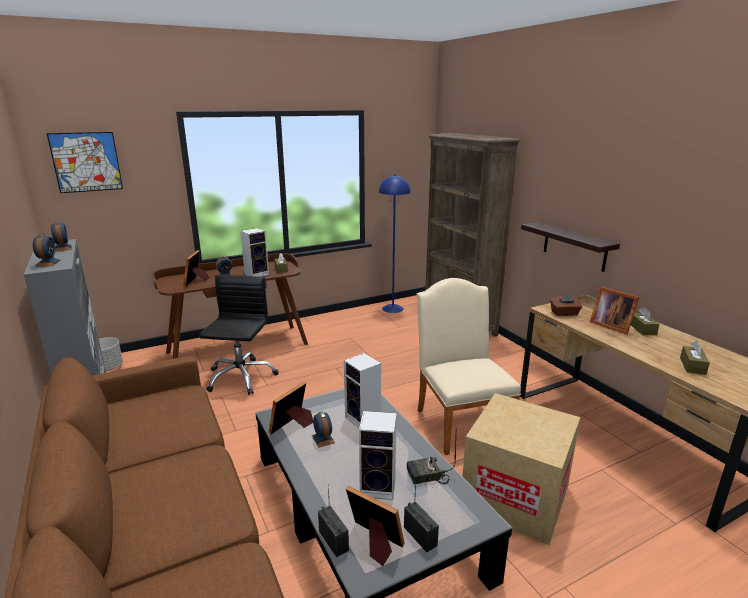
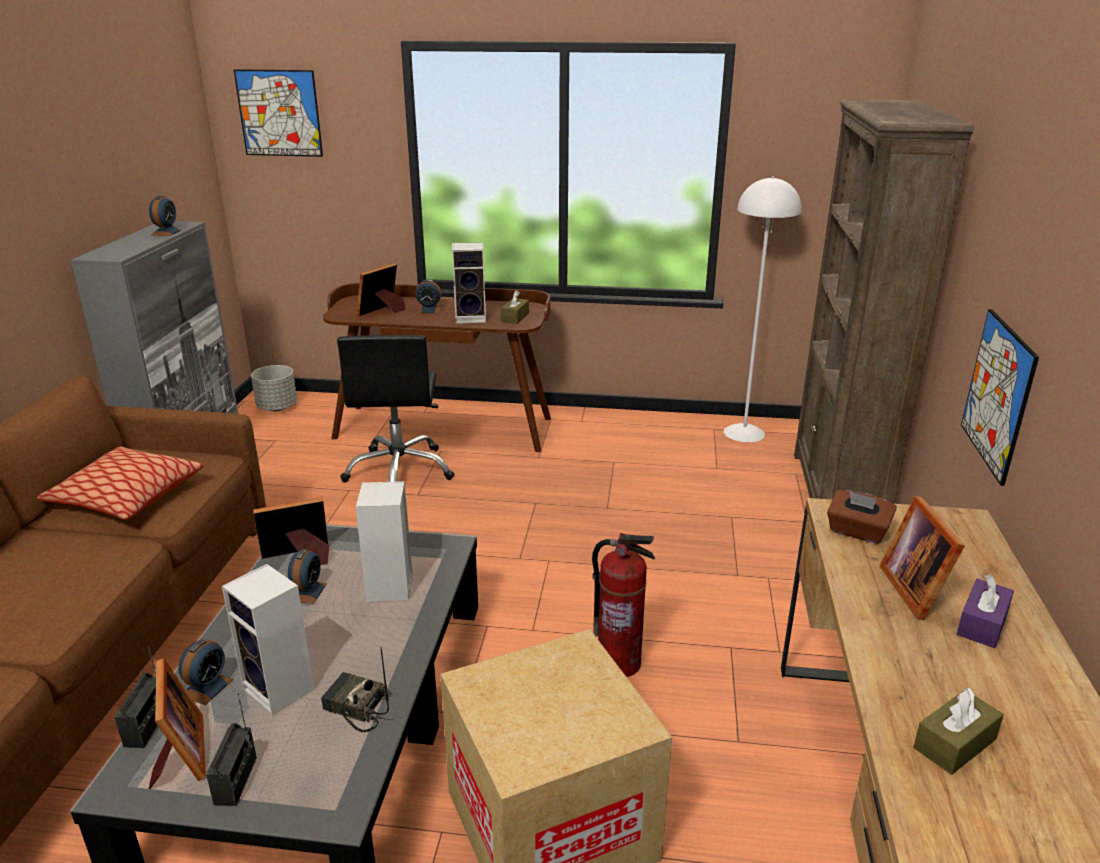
camera: 35 degrees right, 5 degrees up
(48, 263) = (115, 250): alarm clock -> alarm clock (207, 687)
(157, 428) = (126, 497): none -> pillow
(240, 377) = (400, 471): black office chair -> black office chair turned 135 degrees clockwise
(393, 308) = (744, 433): blue floor lamp -> white floor lamp
(460, 421) = (619, 663): beige chair -> fire extinguisher
(574, 246) = (997, 394): shelf -> picture
(642, 329) = (982, 624): brown tissue box -> purple tissue box

